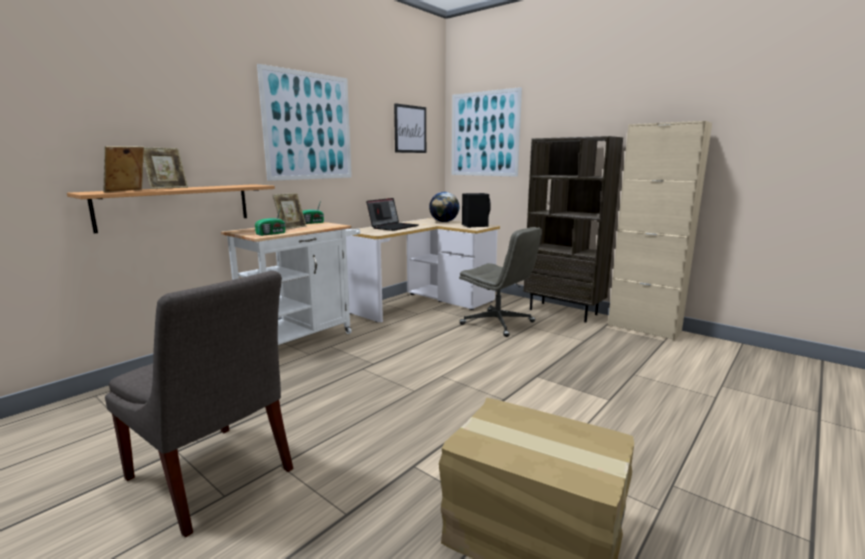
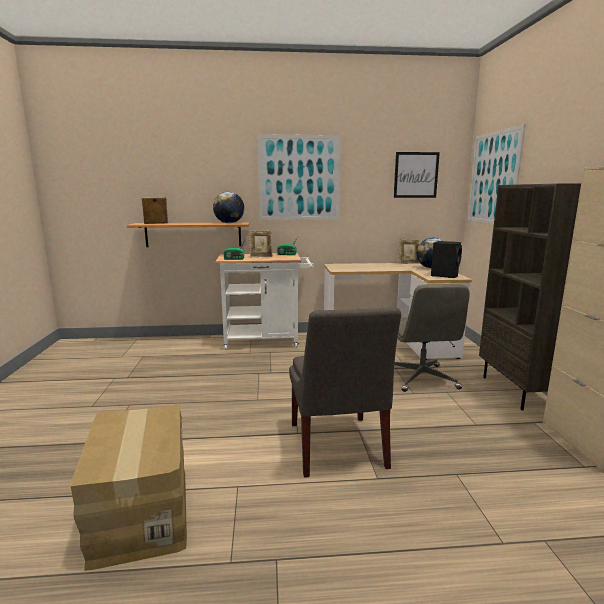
camera: 45 degrees right, 0 degrees up
(167, 188) = (186, 222): picture frame -> picture frame (408, 263)
(212, 478) = (102, 396): grey chair -> grey chair (337, 448)
(240, 185) = (229, 223): none -> globe
(393, 227) = (370, 266): laptop -> none

